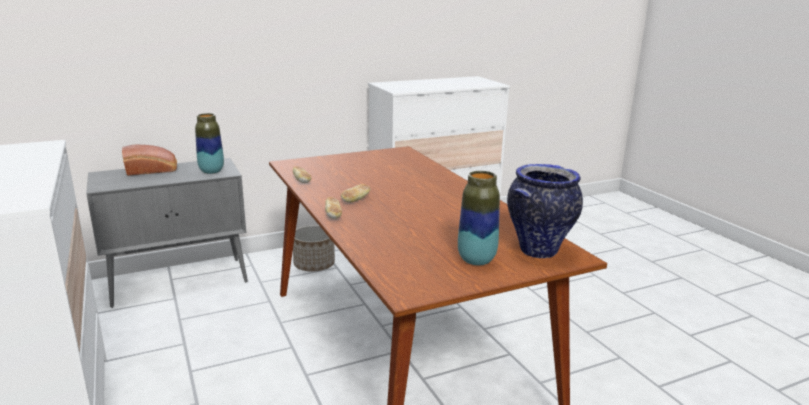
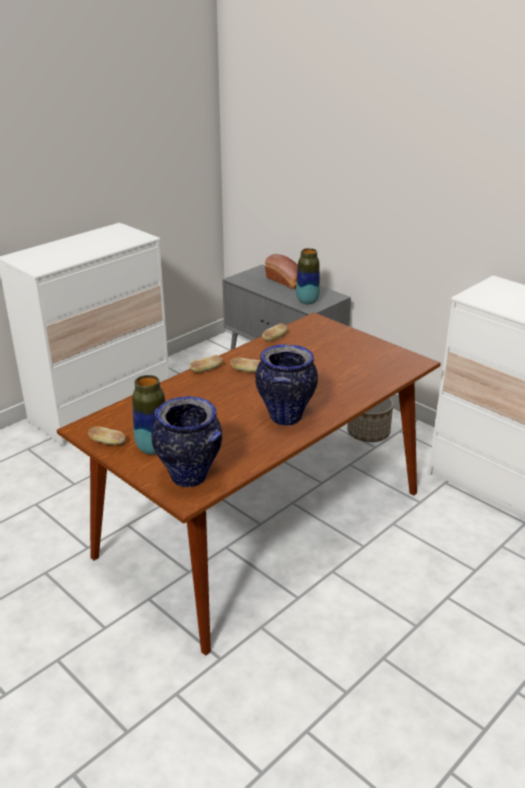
camera: 70 degrees right, 10 degrees up
(450, 282) = (107, 443): none -> bread
(454, 200) = (285, 417): none -> vase

